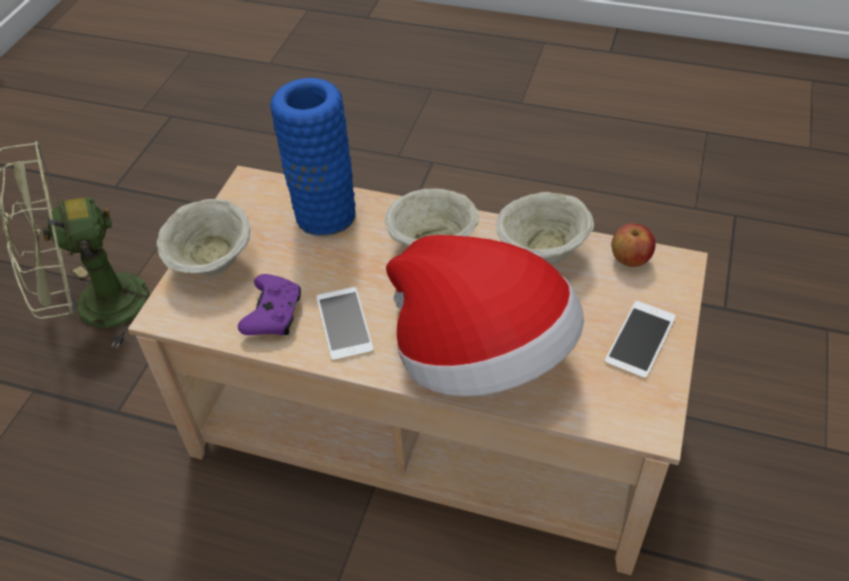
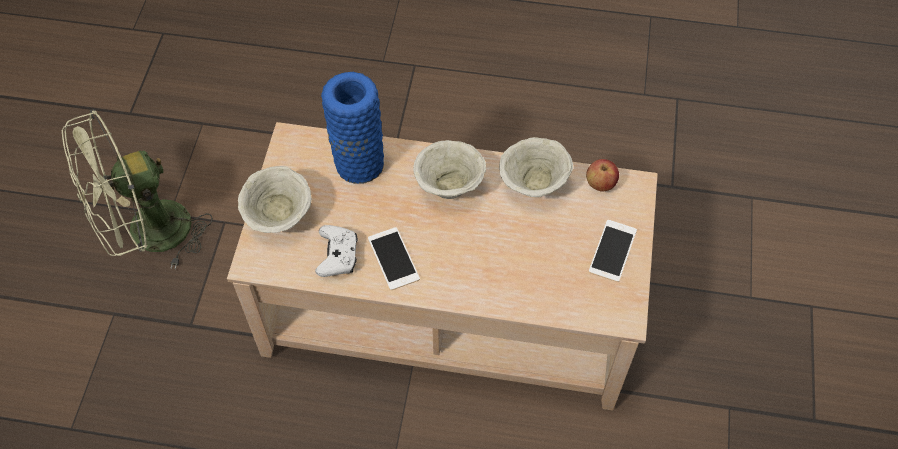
camera: 10 degrees left, 10 degrees up
(274, 315) = (338, 256): purple game controller -> white game controller
(480, 355) = (499, 275): hat -> none

